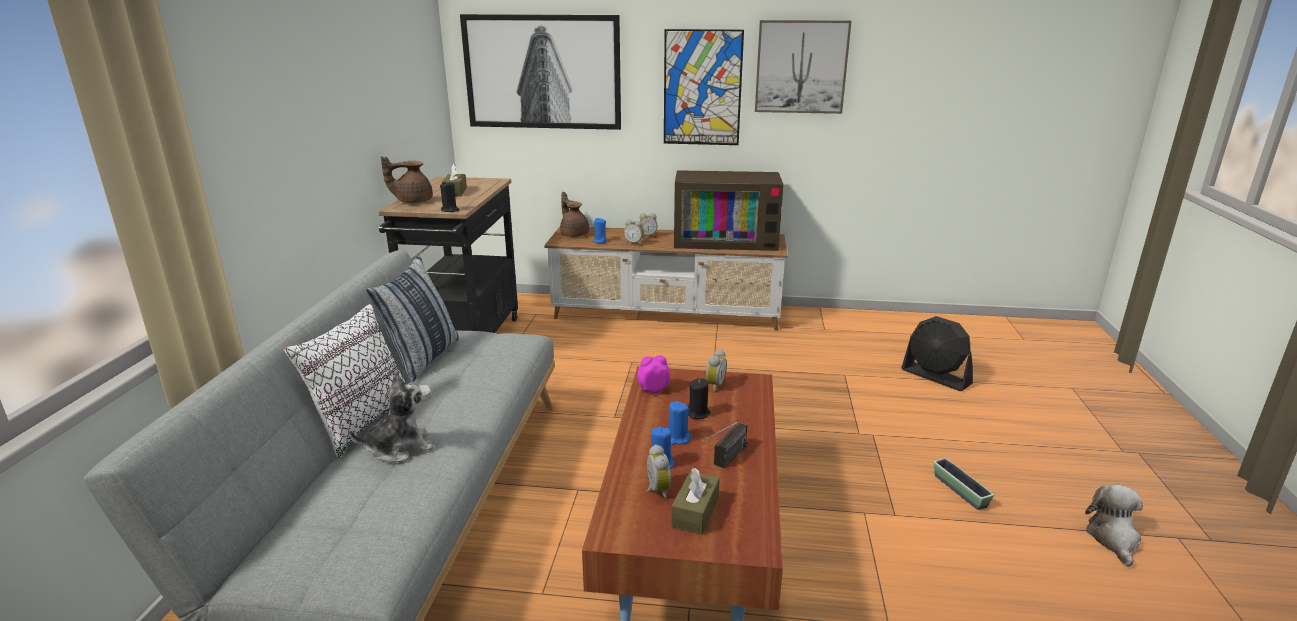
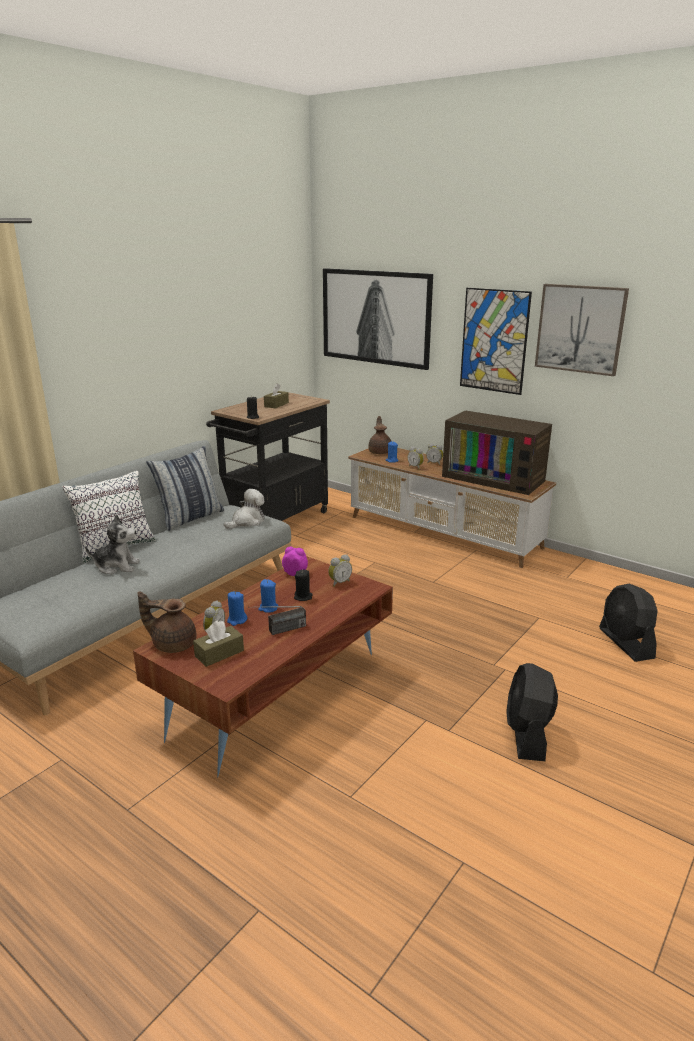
camera: 30 degrees right, 0 degrees up
(412, 201) = (240, 407): brown teapot -> brown teapot (173, 644)
(960, 491) = (527, 734): planter -> black fan
(1113, 539) = (625, 821): plush toy -> plush toy (247, 522)

